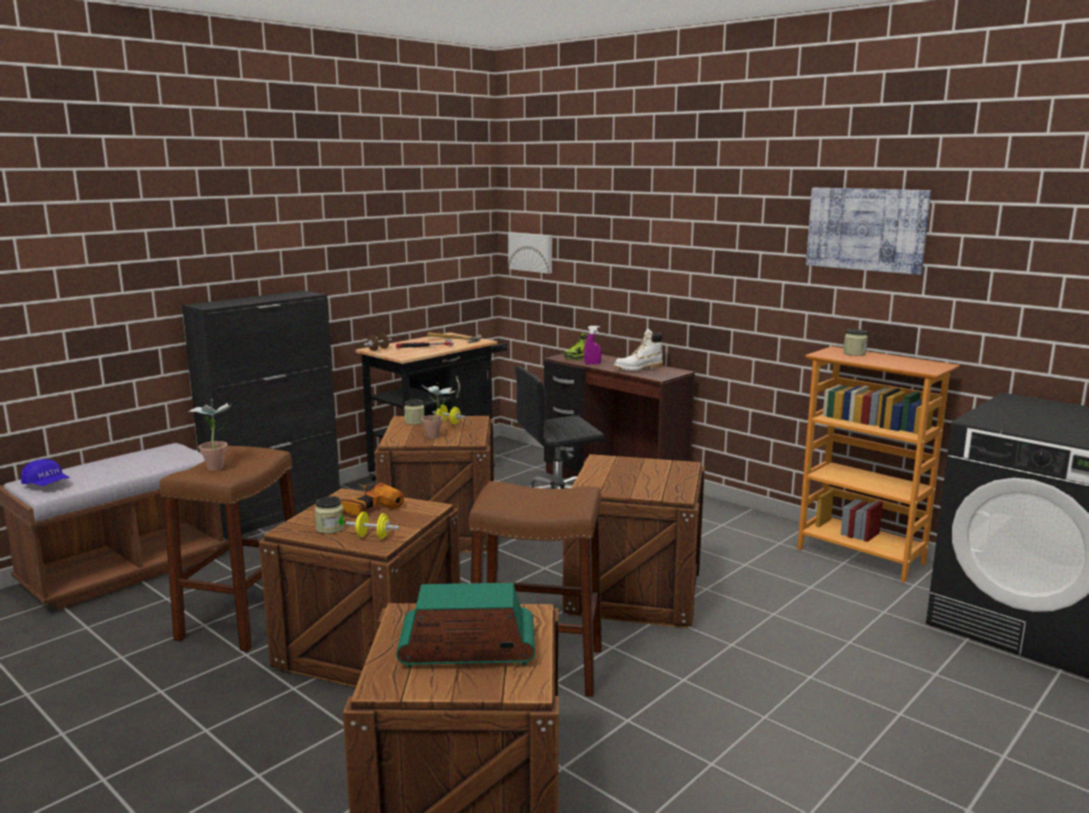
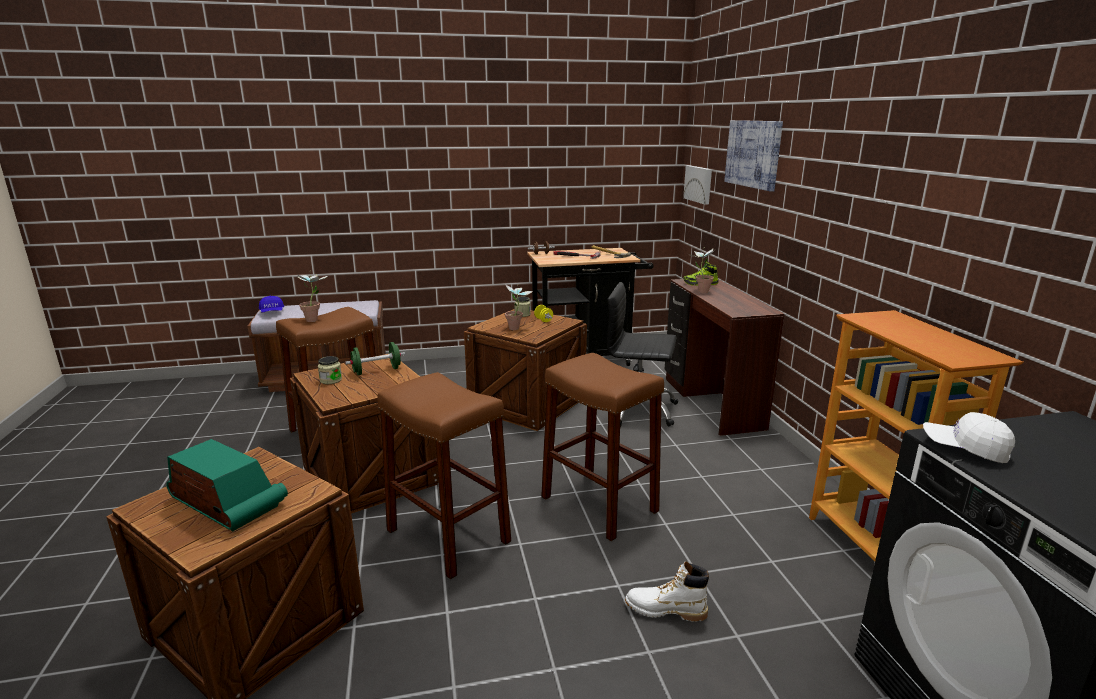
camera: 35 degrees right, 5 degrees up
(276, 514) = (448, 364): black cabinet -> none
(365, 507) = (377, 371): power drill -> green dumbbell
(373, 537) = (341, 394): yellow dumbbell -> none
(592, 364) = (700, 291): purple spray bottle -> potted plant
(634, 593) = (599, 504): crate -> brown stool
(638, 369) = (732, 302): white boot -> white boot (665, 610)
(854, 353) = (901, 323): jar -> none
(866, 229) = (952, 174): picture -> picture (753, 154)
(995, 423) = (964, 449): none -> white cap

